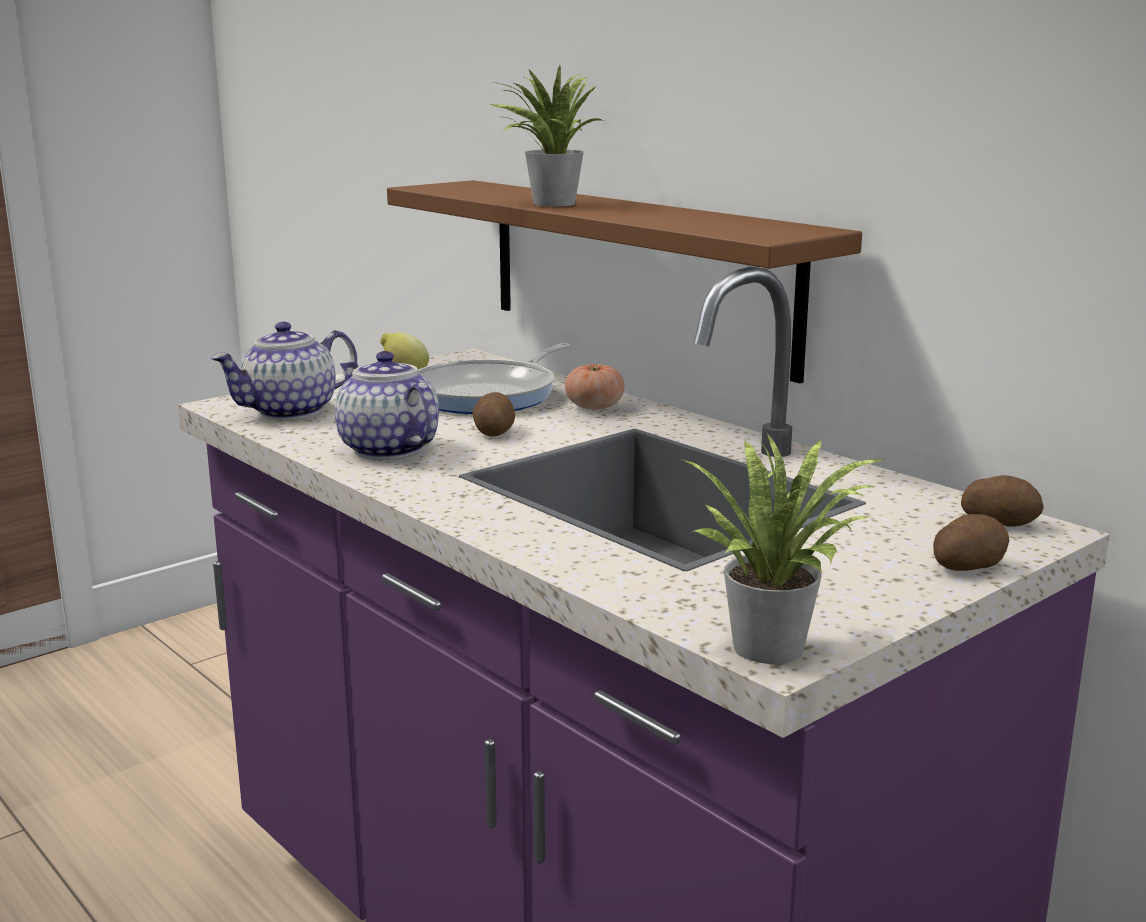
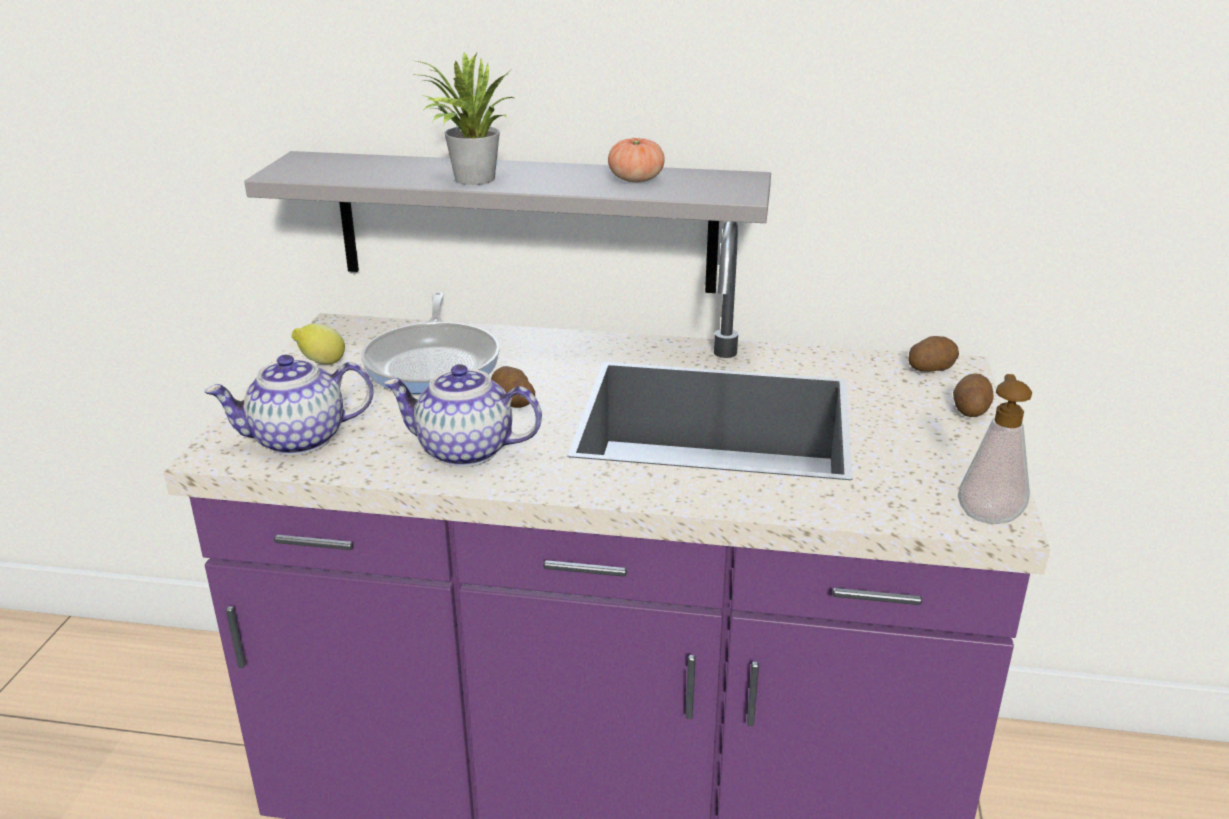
camera: 40 degrees left, 10 degrees up
(290, 411) = (298, 440): teapot -> teapot turned 60 degrees clockwise
(594, 407) = (537, 349): tomato -> tomato (636, 179)
(636, 272) = (525, 222): brown shelf -> grey shelf
(775, 645) = (988, 514): potted plant -> soap dispenser

